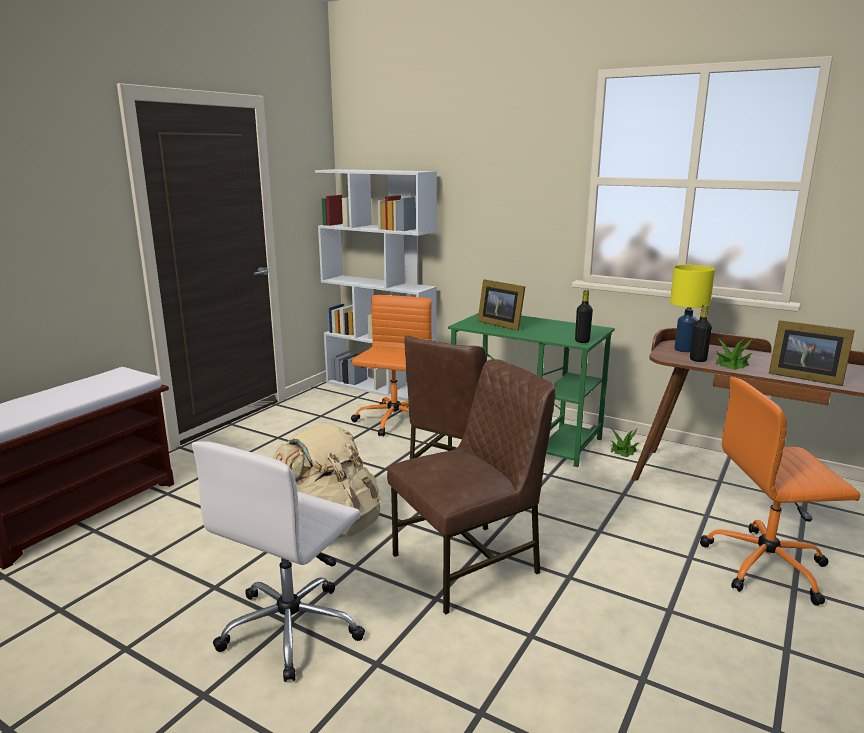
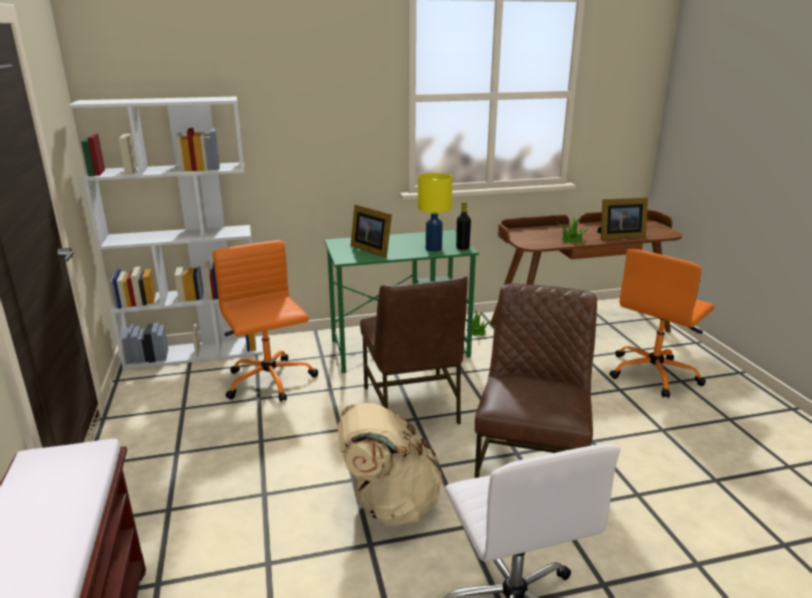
camera: 45 degrees left, 5 degrees up
(500, 324) = (371, 250): picture frame -> picture frame turned 45 degrees clockwise
(684, 349) = (526, 235): yellow table lamp -> yellow table lamp (434, 249)
(698, 360) = (550, 241): black bottle -> none

